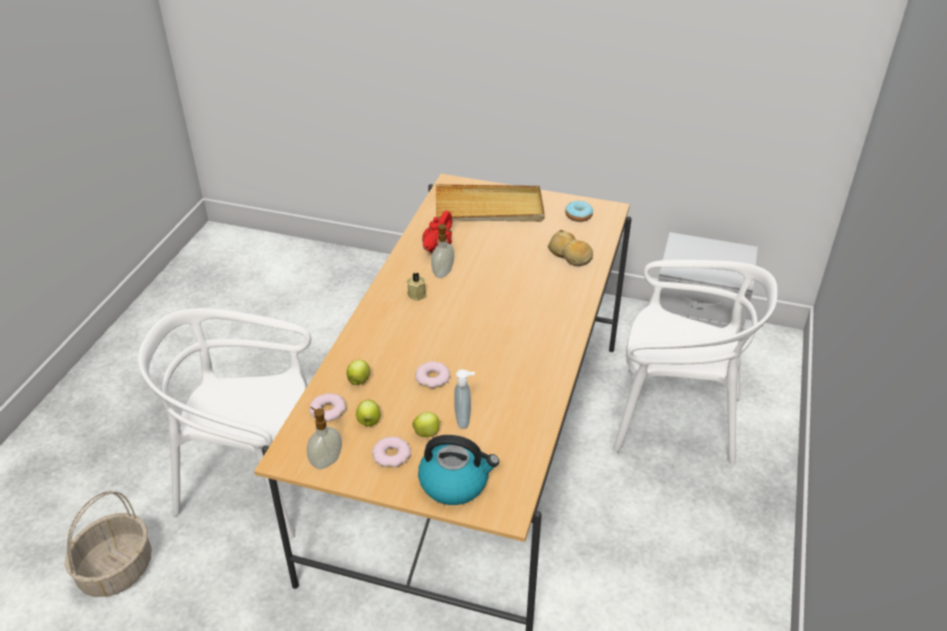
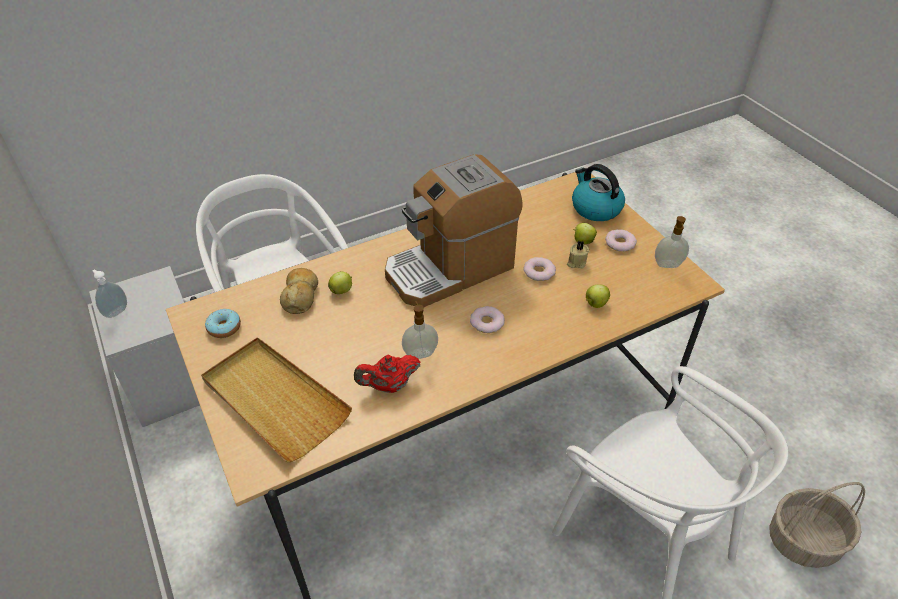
camera: 135 degrees left, 5 degrees up
(328, 410) = (639, 297): donut -> donut (487, 322)
(369, 422) = (616, 271): apple -> apple (342, 290)
(417, 294) = (468, 348): beige candle -> beige candle (576, 262)
(464, 420) = (550, 234): soap dispenser -> soap dispenser (116, 311)
(503, 335) = (450, 268): none -> coffee machine

